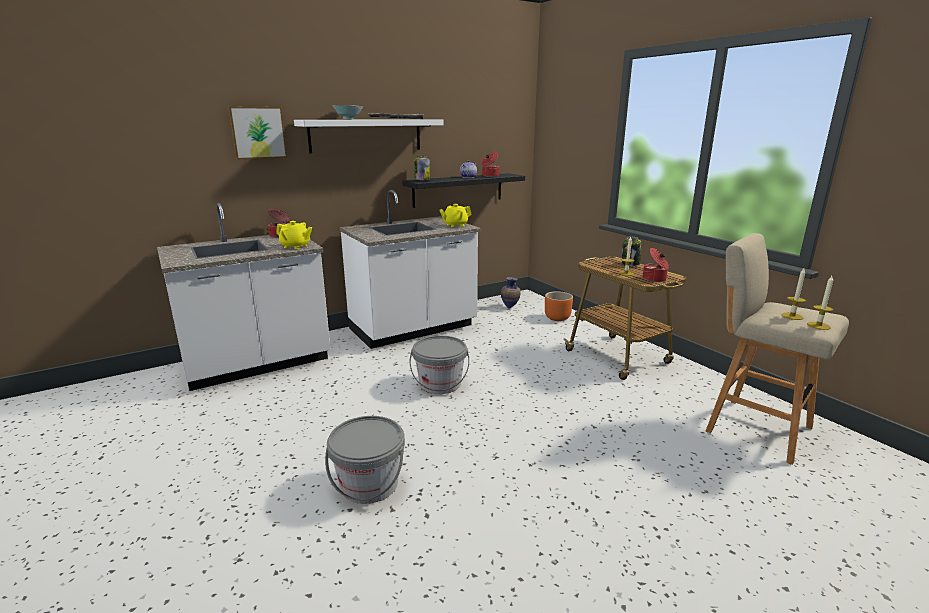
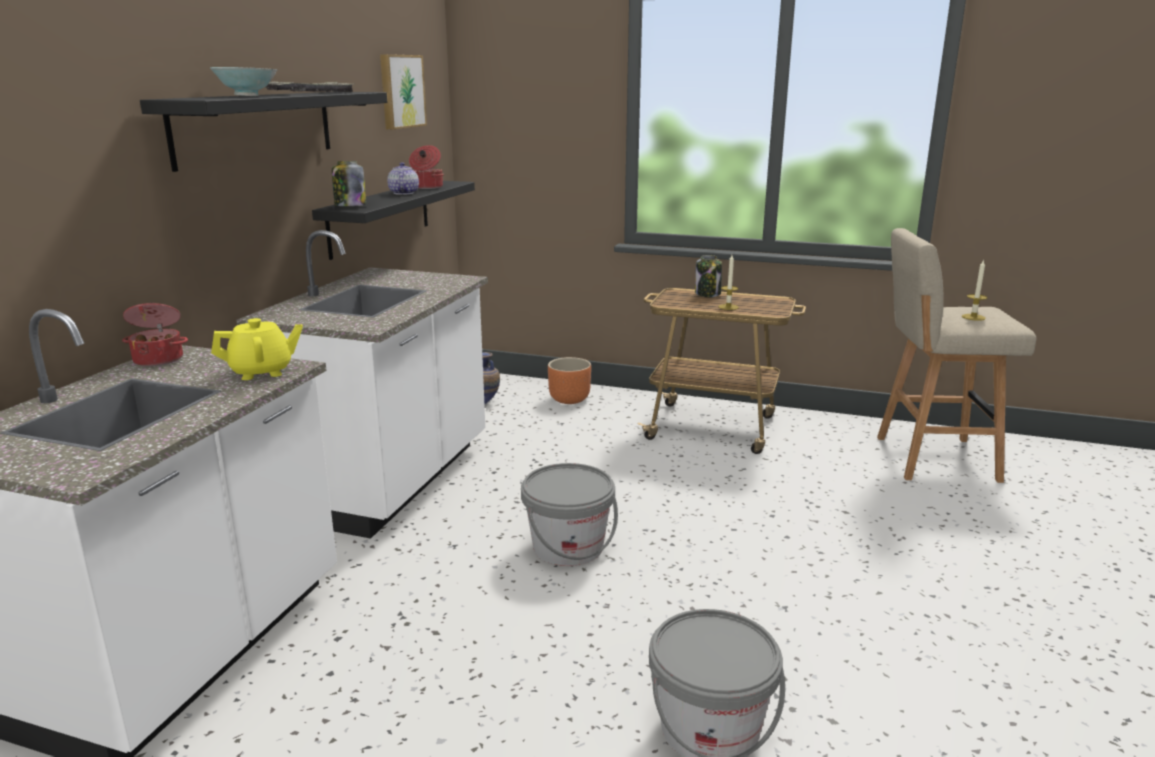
camera: 40 degrees left, 0 degrees up
(258, 132) = (77, 132): picture -> picture (400, 91)
(366, 135) = (256, 127): white shelf -> black shelf
(455, 225) = (437, 279): yellow teapot -> none
(654, 279) = (769, 307): cooking pot -> none
(818, 325) = (1007, 321): candle -> none

